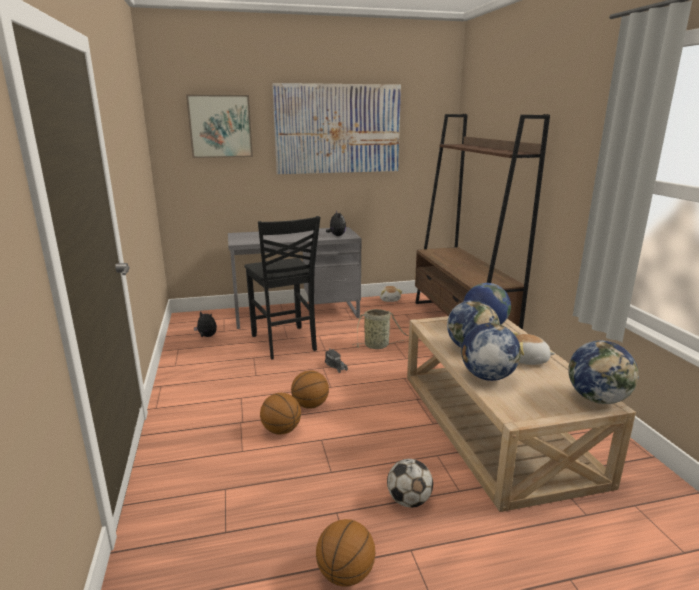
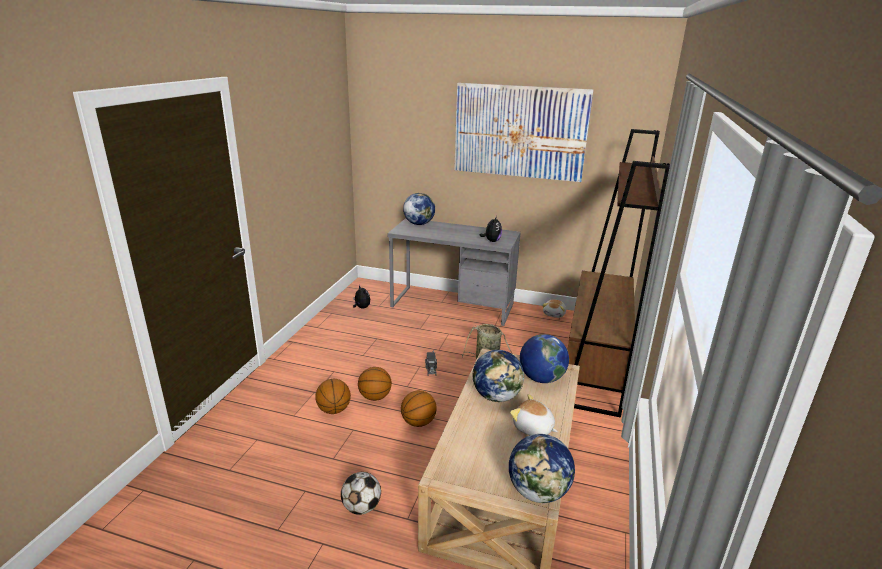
camera: 30 degrees right, 5 degrees up
(220, 126) = (408, 120): picture -> none
(284, 343) = (413, 332): black chair -> none
(345, 574) = (265, 536): basketball -> basketball (418, 422)
(487, 376) = (469, 429): globe -> globe (419, 224)

